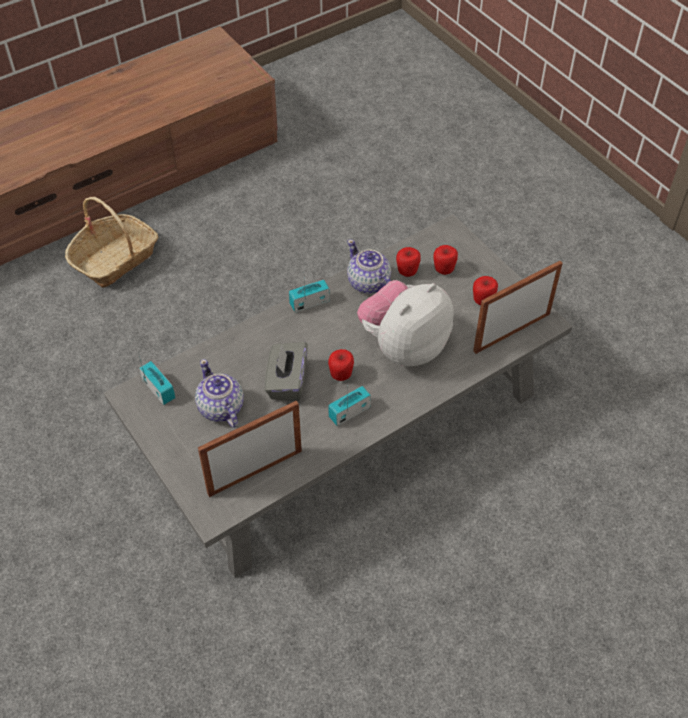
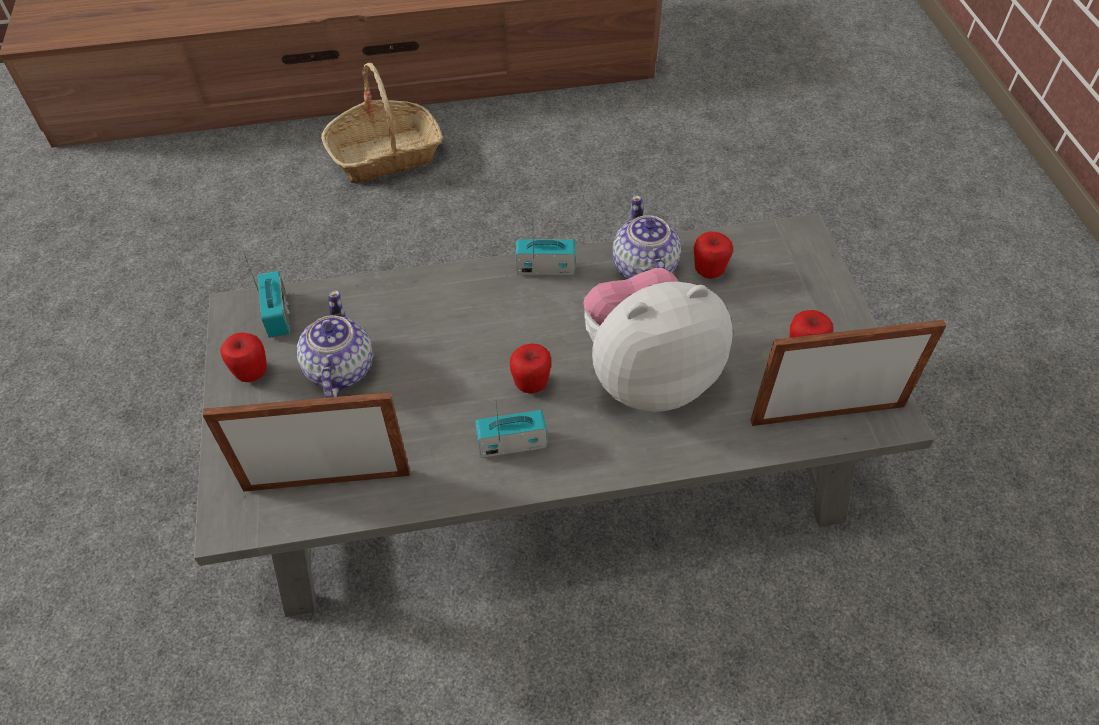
camera: 25 degrees right, 0 degrees up
(287, 382) = (449, 366): grey tissue box -> none
(443, 270) = (765, 285): apple -> apple (252, 373)

